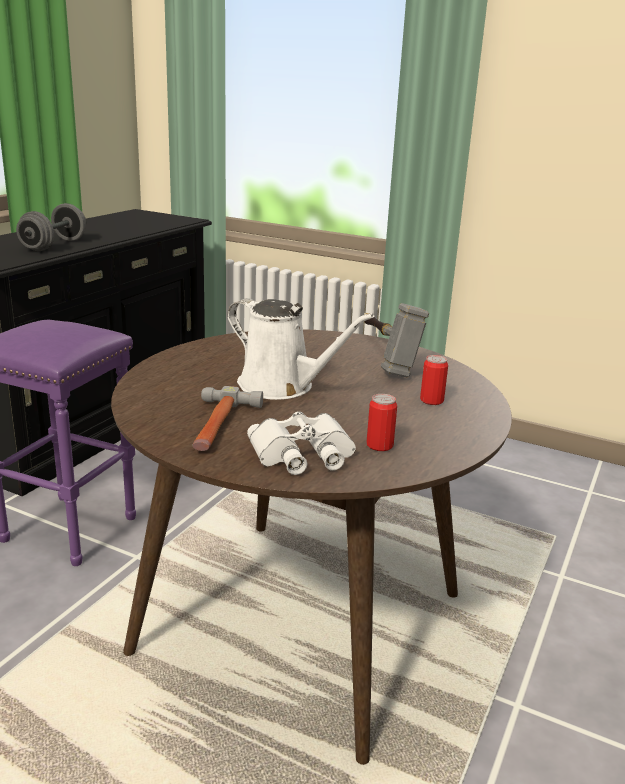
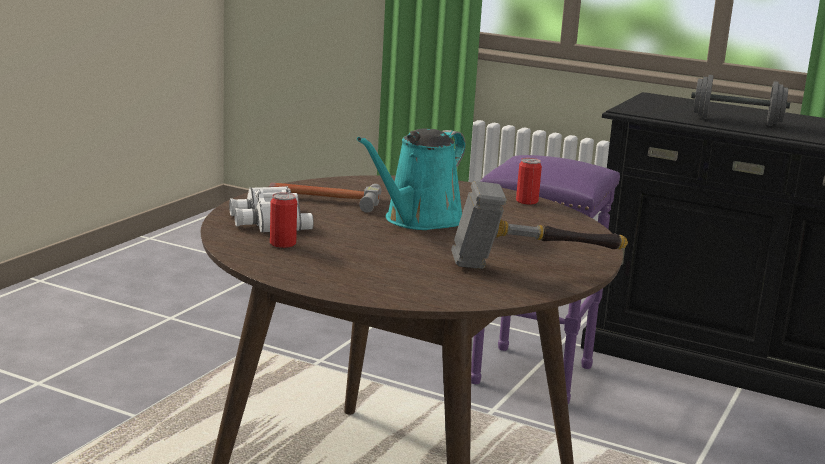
camera: 90 degrees right, 5 degrees down
(281, 386) = (419, 220): white watering can -> turquoise watering can
(431, 400) = (396, 273): can -> can (527, 201)

